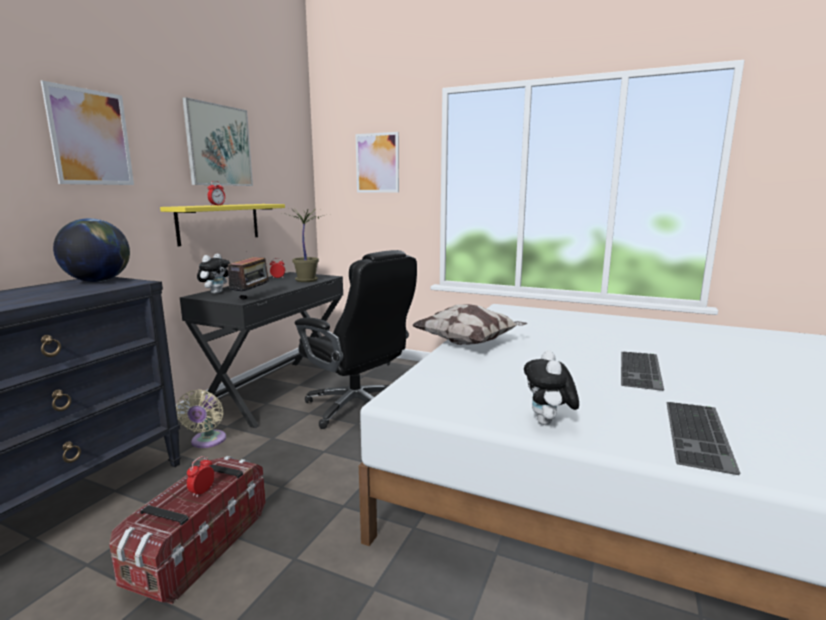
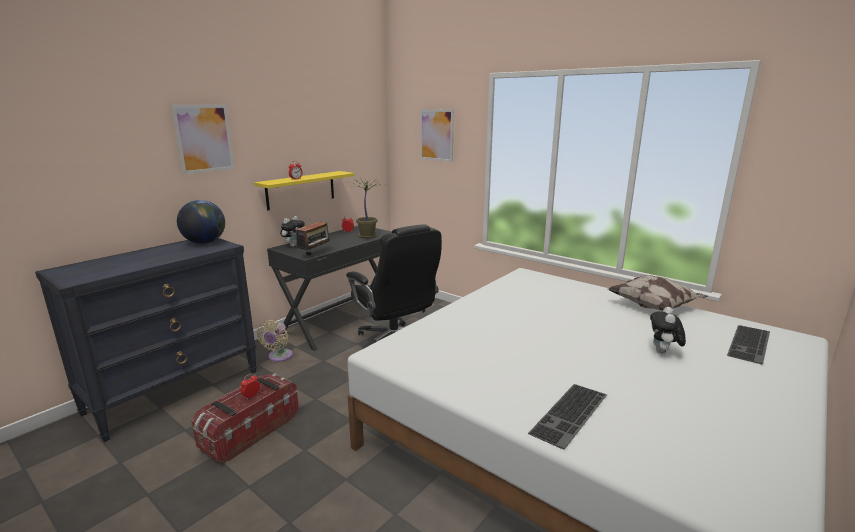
camera: 15 degrees right, 5 degrees up
(219, 145) = (302, 129): picture -> none
(469, 343) = (465, 308): pillow -> pillow (654, 307)
(548, 423) = (465, 388): plush toy -> plush toy (663, 353)
(642, 370) = (585, 352): keyboard -> keyboard (751, 344)

